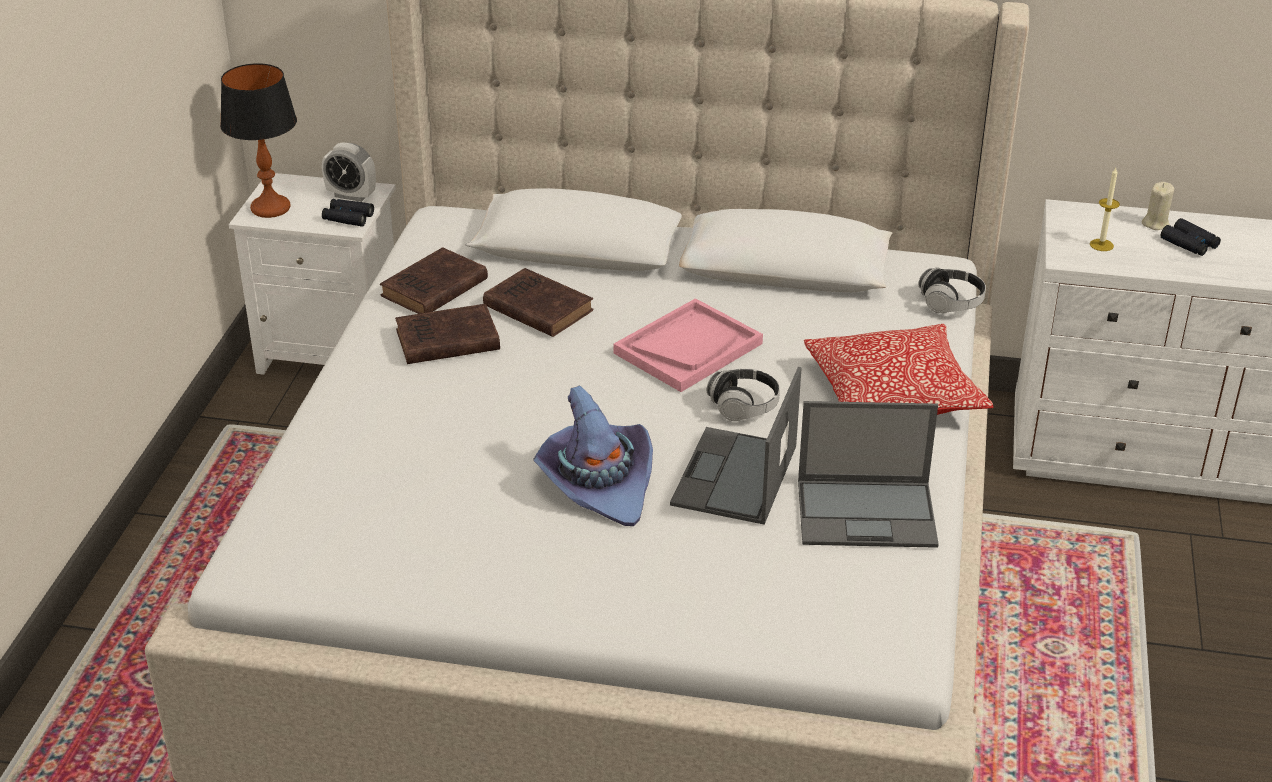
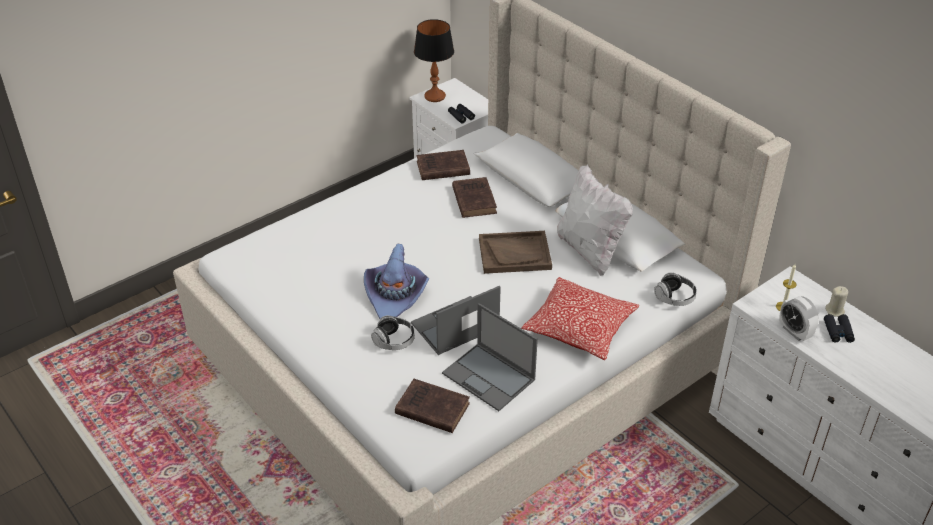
camera: 40 degrees right, 5 degrees up
(351, 195) = (475, 105): alarm clock -> alarm clock (794, 332)
(444, 341) = (416, 196): brown book -> brown book (430, 408)
(688, 348) = (515, 254): pink tray -> brown tray
(744, 406) = (502, 295): headphones -> headphones (394, 341)
(778, 299) = (590, 251): none -> white pillow

